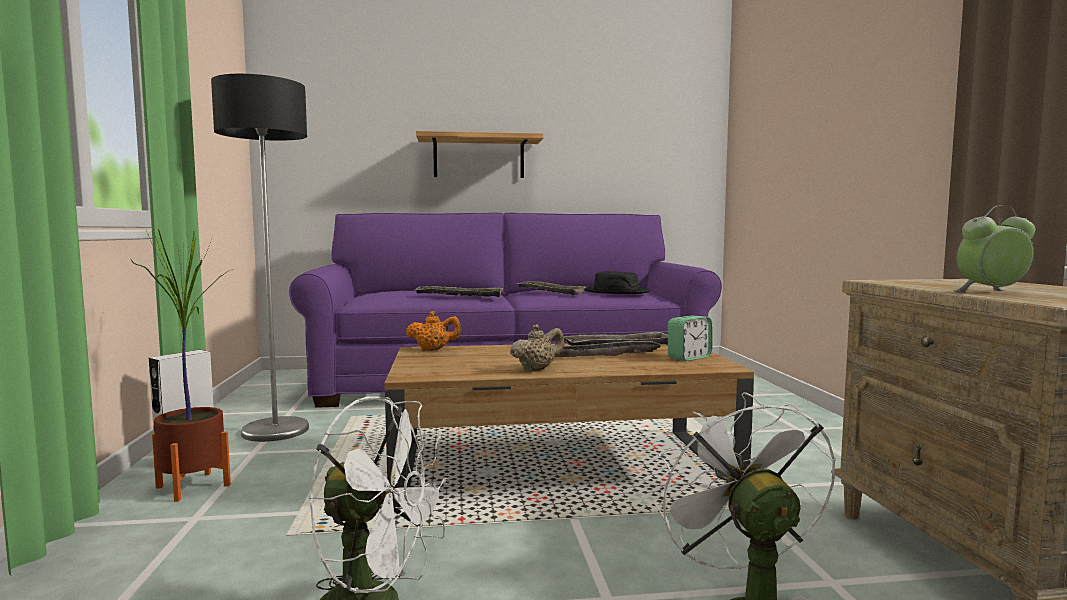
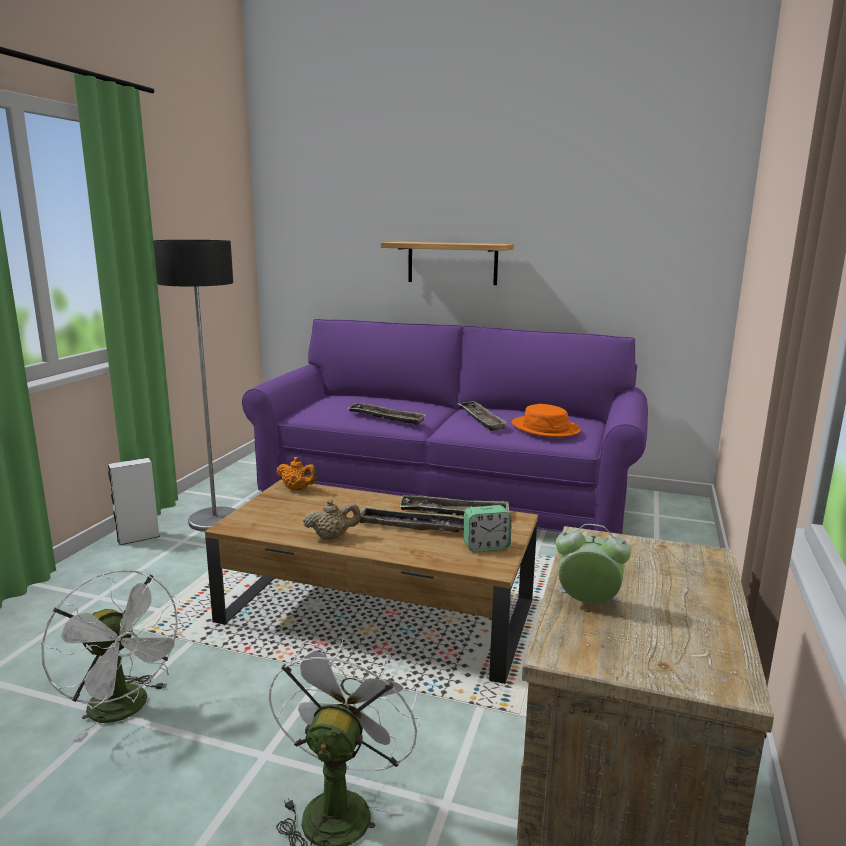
camera: 25 degrees right, 10 degrees up
(193, 486) = (121, 566): potted plant -> none
(616, 291) = (545, 428): black hat -> orange hat

